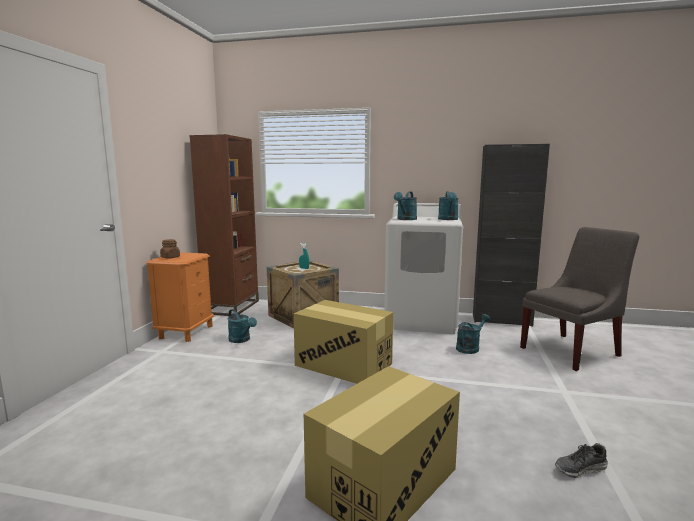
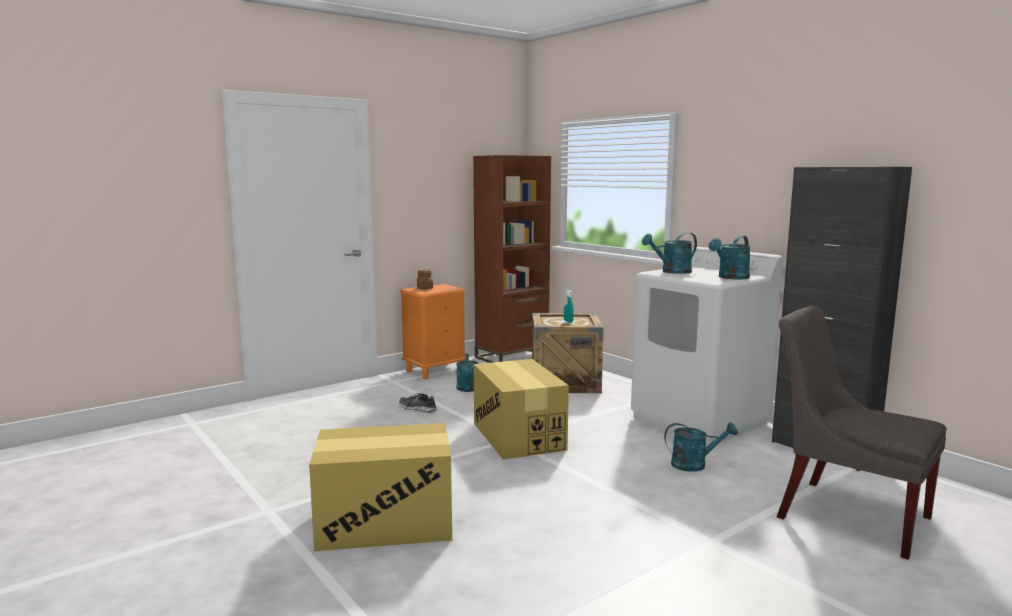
camera: 40 degrees right, 0 degrees up
(572, 351) = (846, 514): grey chair -> grey chair turned 150 degrees counterclockwise
(580, 469) = (561, 592): shoe -> shoe (418, 409)

